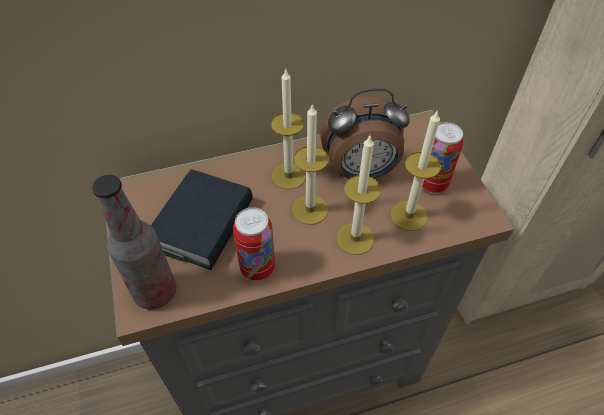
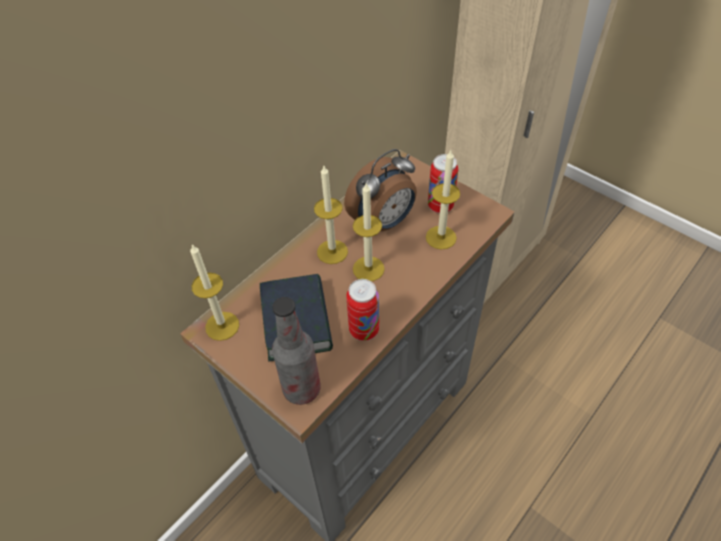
camera: 30 degrees left, 0 degrees up
(355, 238) = (416, 273): candle -> candle (222, 326)

